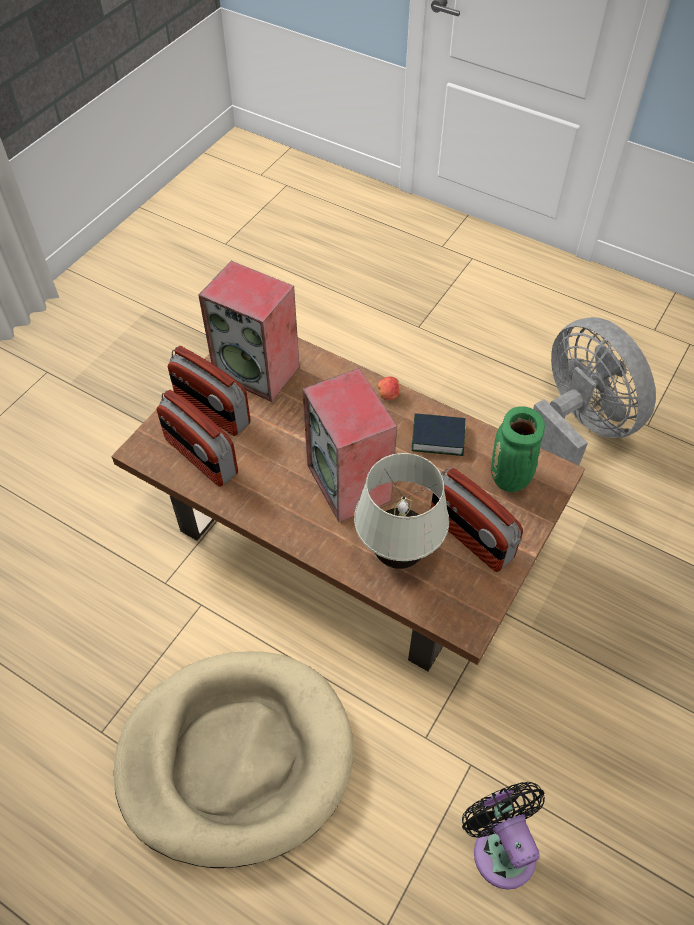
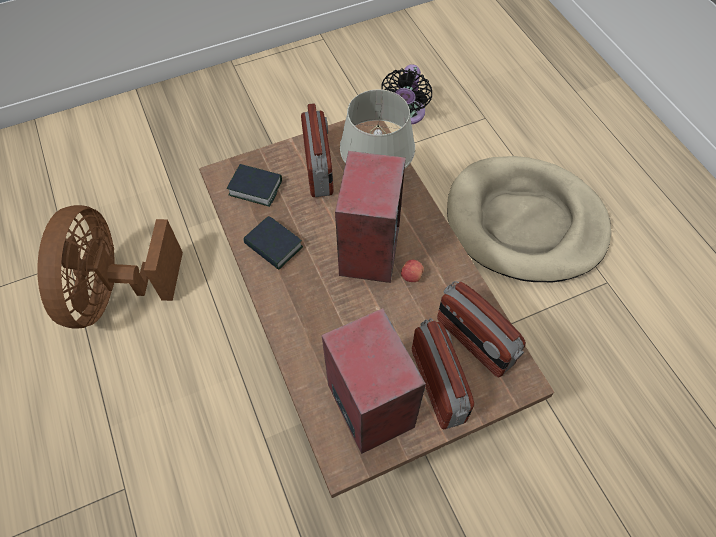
camera: 145 degrees left, 5 degrees up
(200, 457) = (474, 342): radio -> radio turned 150 degrees clockwise
(389, 395) = (276, 305): apple -> apple (411, 276)
(510, 479) = (255, 188): green vase -> book
(577, 427) = (117, 292): grey fan -> brown fan

